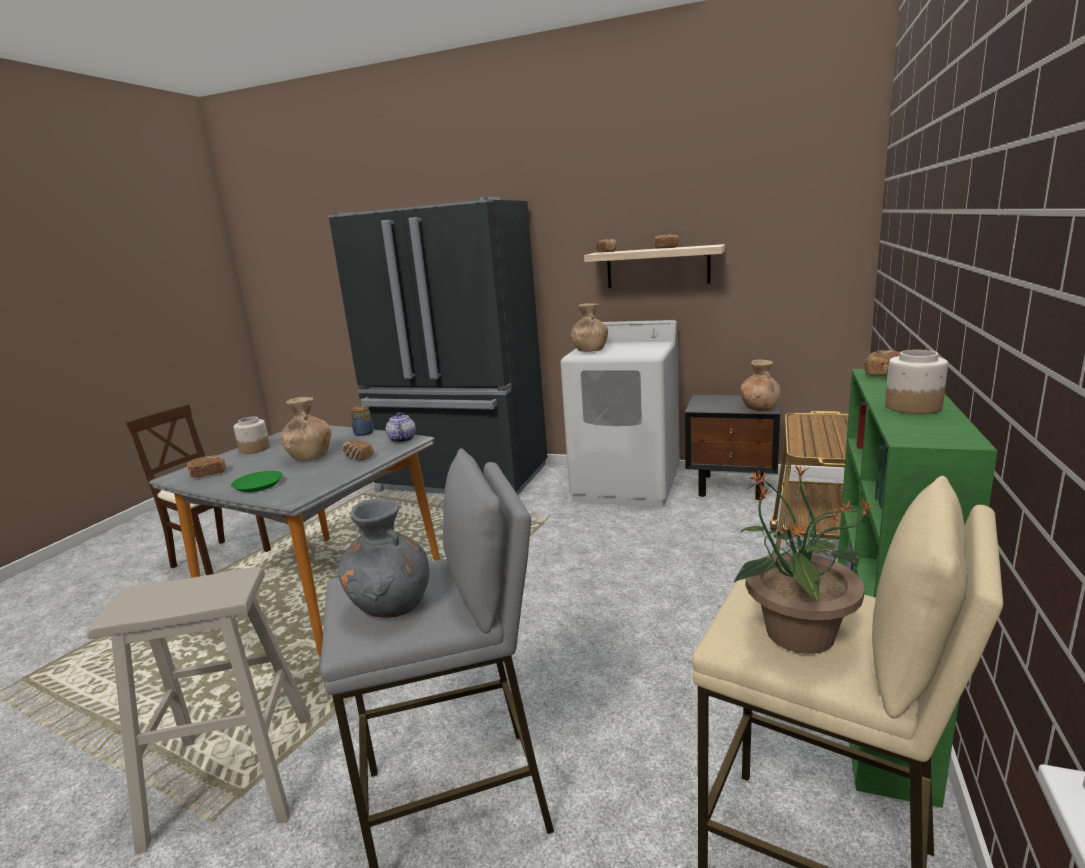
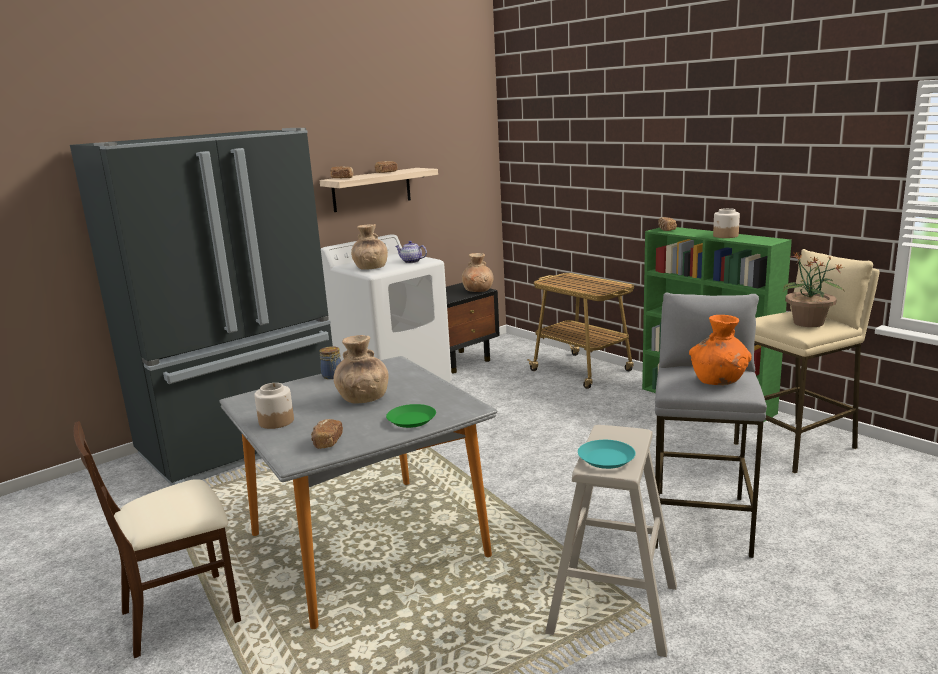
camera: 60 degrees left, 0 degrees up
(151, 596) = (606, 459): none -> turquoise plate
(358, 458) = (407, 382): bread -> none
(391, 604) = (719, 380): grey vase -> orange vase
(402, 439) = (386, 364): teapot -> teapot (411, 261)

